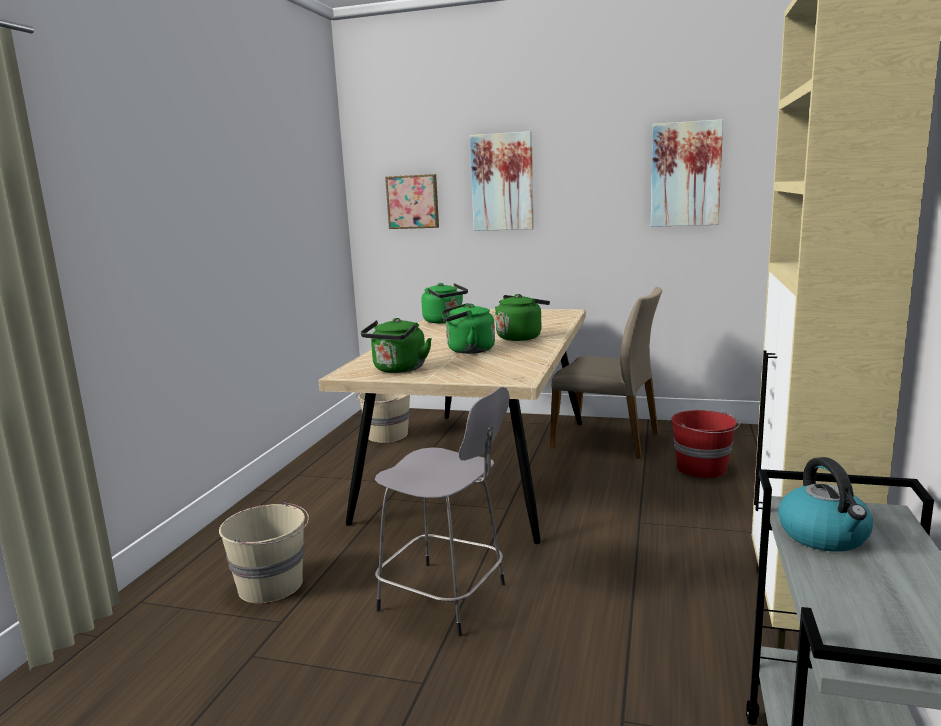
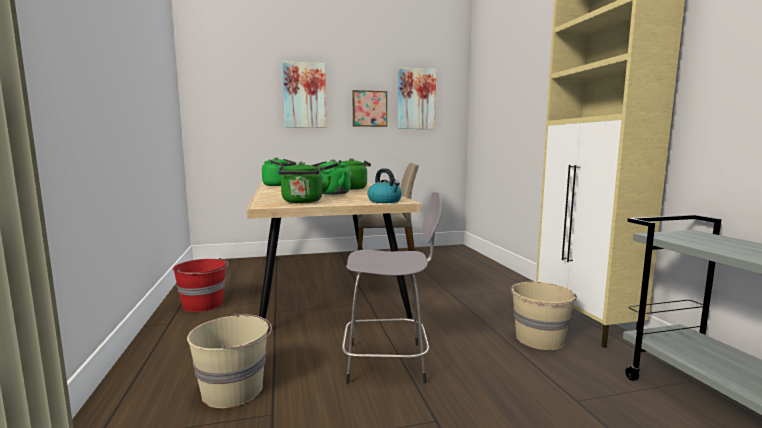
camera: 30 degrees left, 5 degrees down
(386, 436) = (231, 275): beige bucket -> beige bucket (539, 339)
(413, 201) = (237, 104): picture -> picture (369, 109)
(702, 469) = (455, 267): red bucket -> red bucket (203, 305)
(824, 536) = (698, 242): kettle -> kettle (385, 201)

